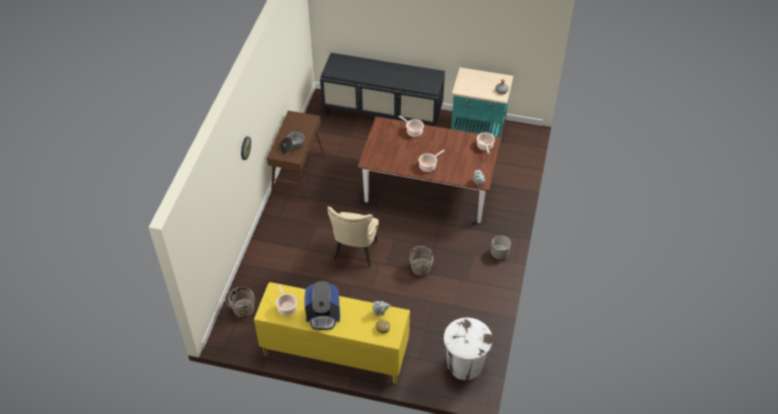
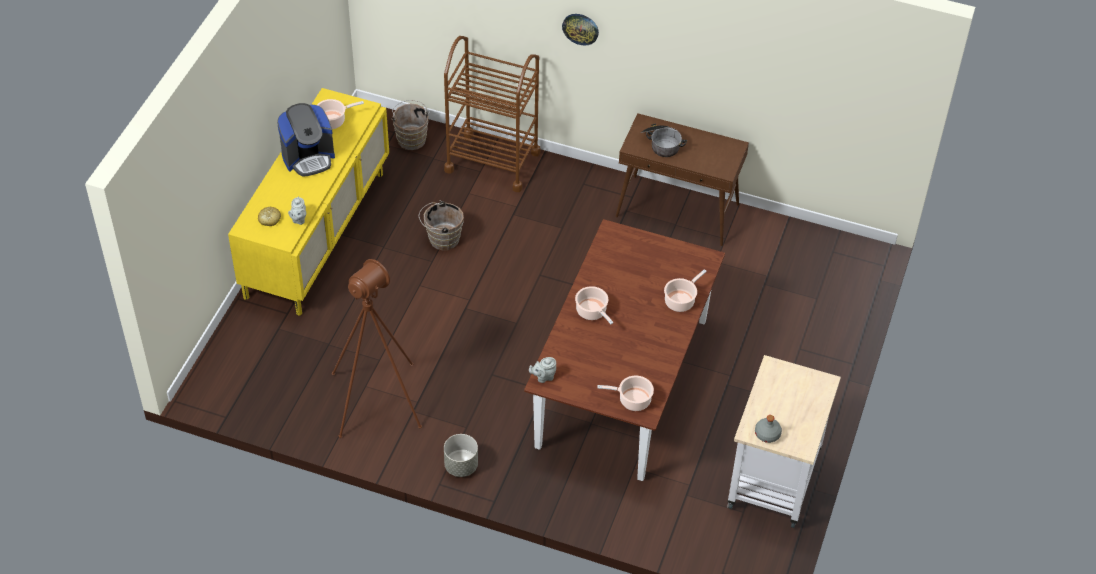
camera: 95 degrees right, 0 degrees up
(262, 264) = (492, 161): none -> brown cart
(323, 315) = (308, 157): coffee machine -> coffee machine turned 120 degrees counterclockwise
(355, 251) = (498, 271): beige chair -> none
(383, 114) = (822, 336): black cabinet -> none
(421, 270) = (446, 351): brown bucket -> brown bucket (441, 239)
(463, 298) = (376, 400): none -> brown floor lamp
(464, 365) = (251, 384): white trash can -> none
(478, 130) = (774, 480): turquoise cart -> white cart

